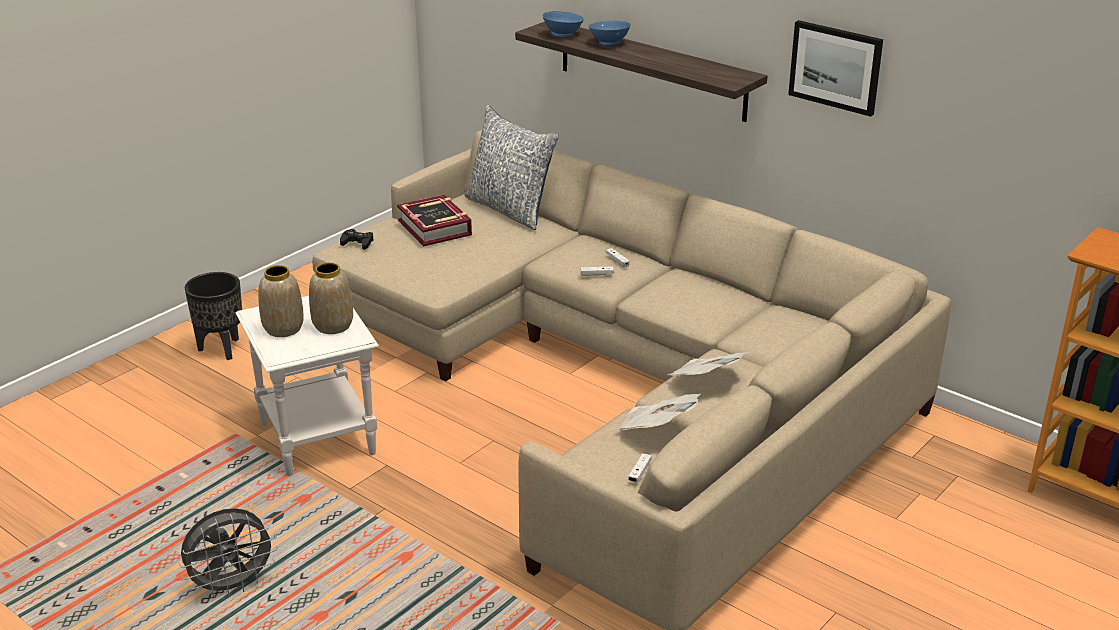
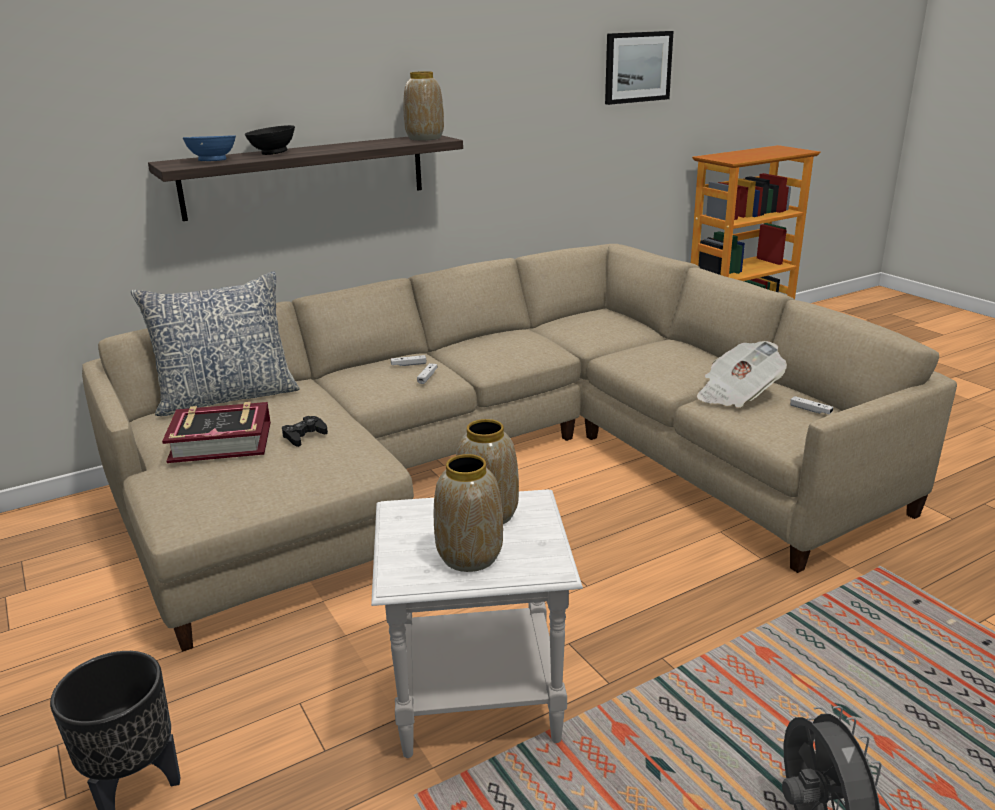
camera: 70 degrees left, 5 degrees down
(357, 243) = (185, 504): black game controller -> black game controller (304, 436)
(609, 43) = (272, 153): blue bowl -> black bowl
(706, 381) = (658, 366): newspaper -> none
(730, 76) = (424, 138): none -> vase
(835, 67) = (496, 103): picture -> picture (637, 67)

